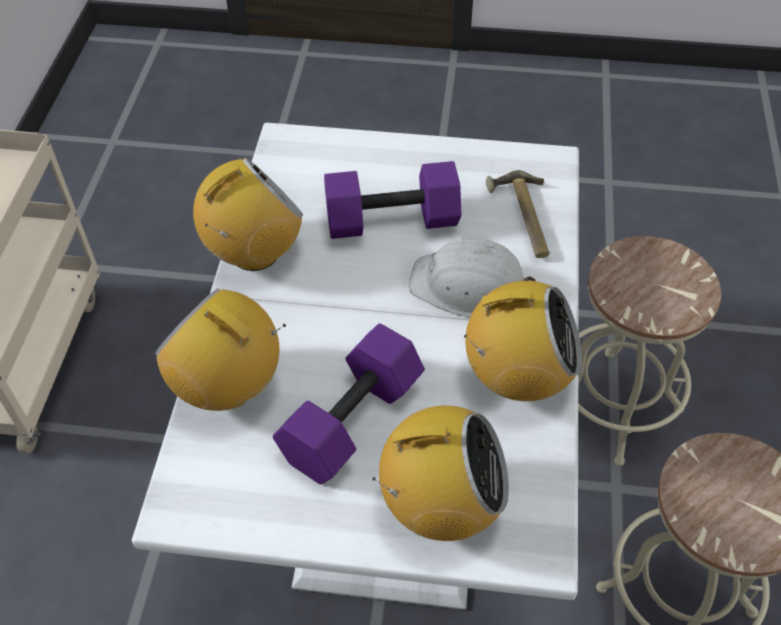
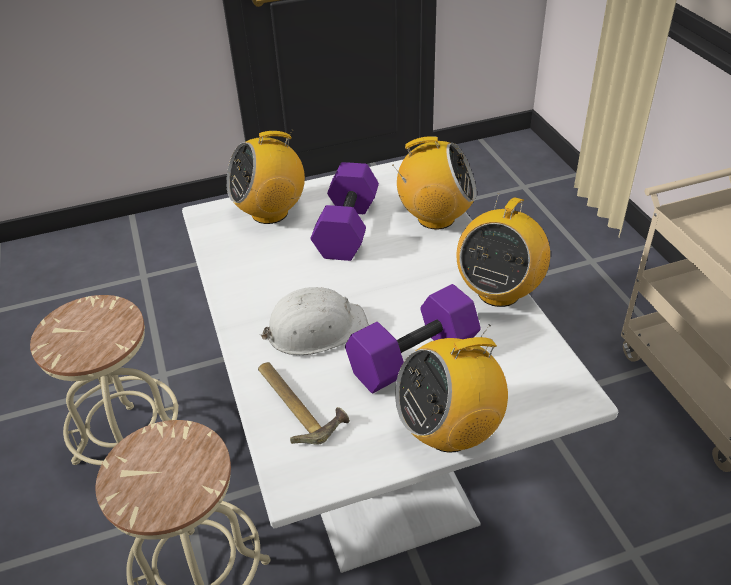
camera: 155 degrees right, 10 degrees down
(517, 378) = (251, 284): radio -> radio (449, 431)

